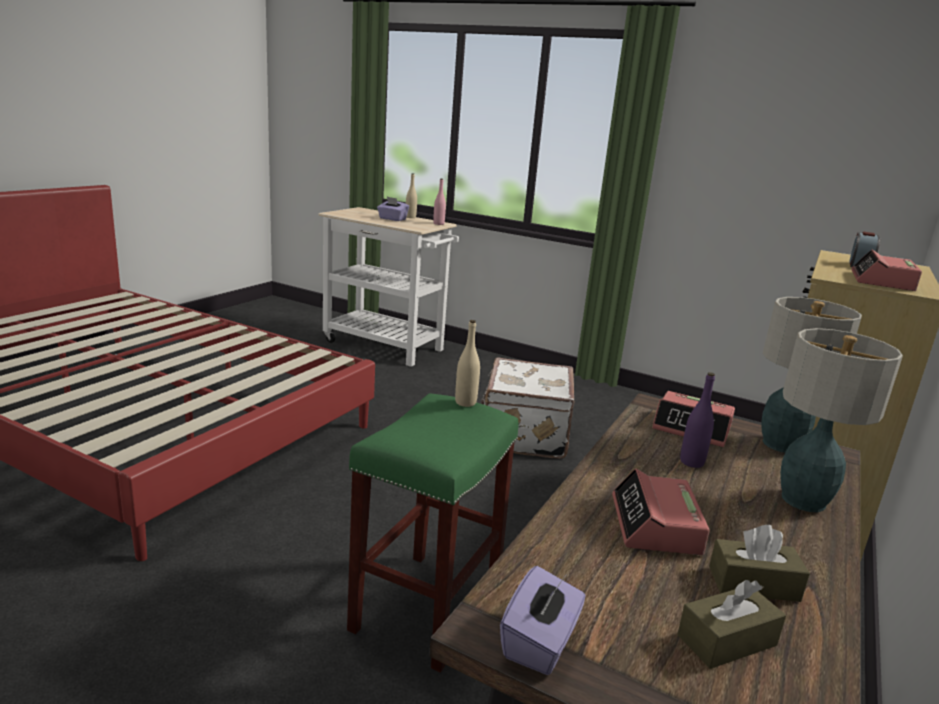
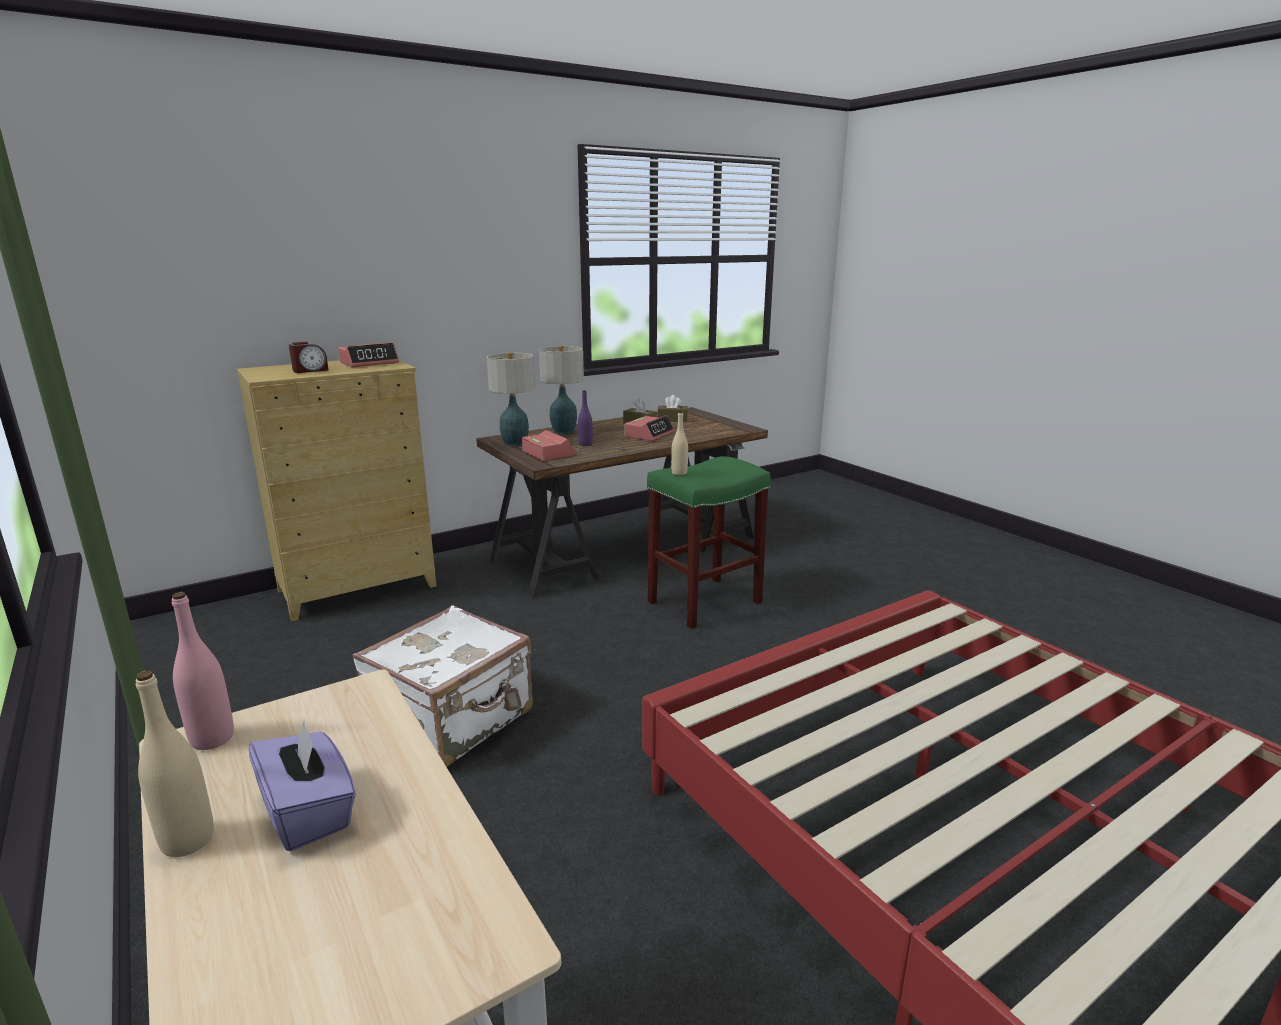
camera: 150 degrees left, 0 degrees up
(540, 643) = (733, 425): purple tissue box -> none

